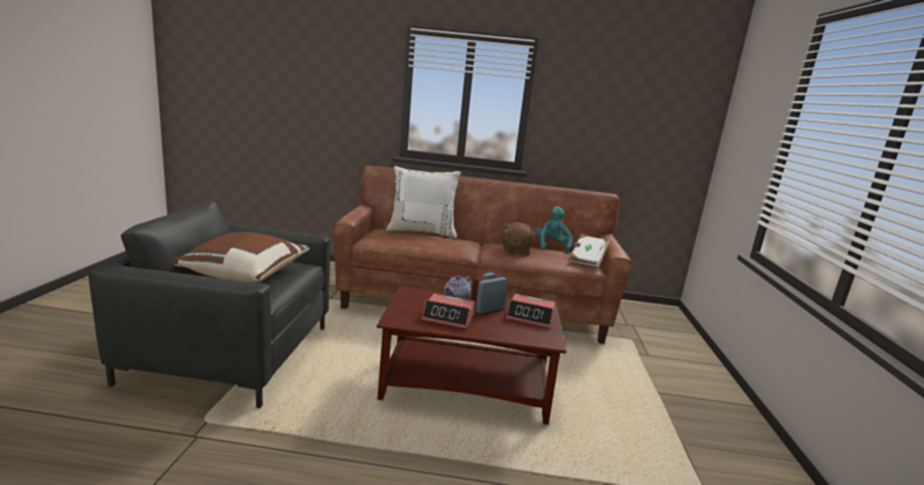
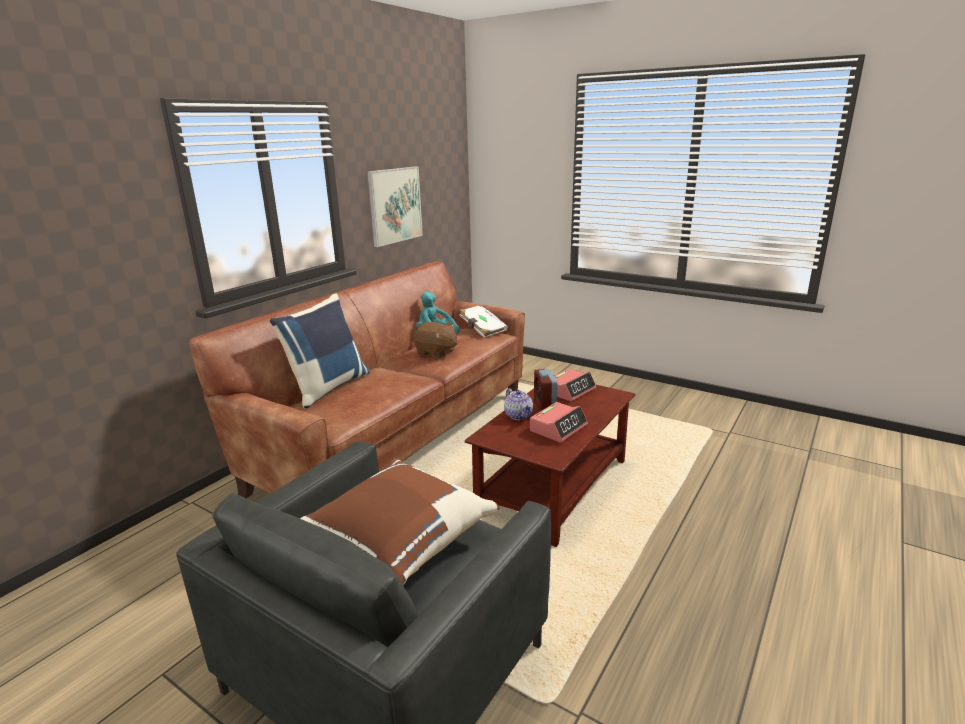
camera: 60 degrees left, 5 degrees up
(422, 231) = (328, 387): white pillow -> blue pillow
(595, 135) = (395, 205): none -> picture

